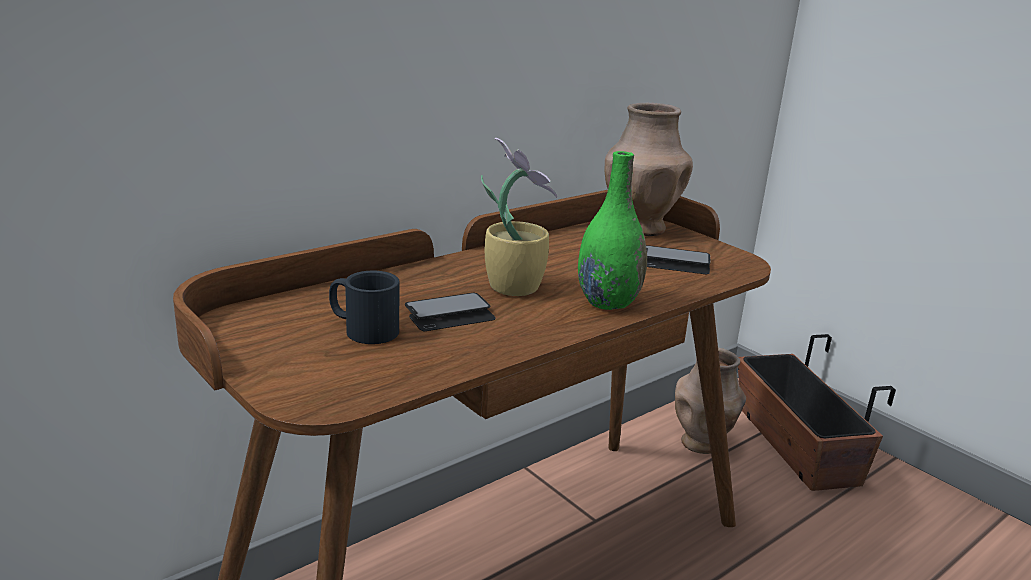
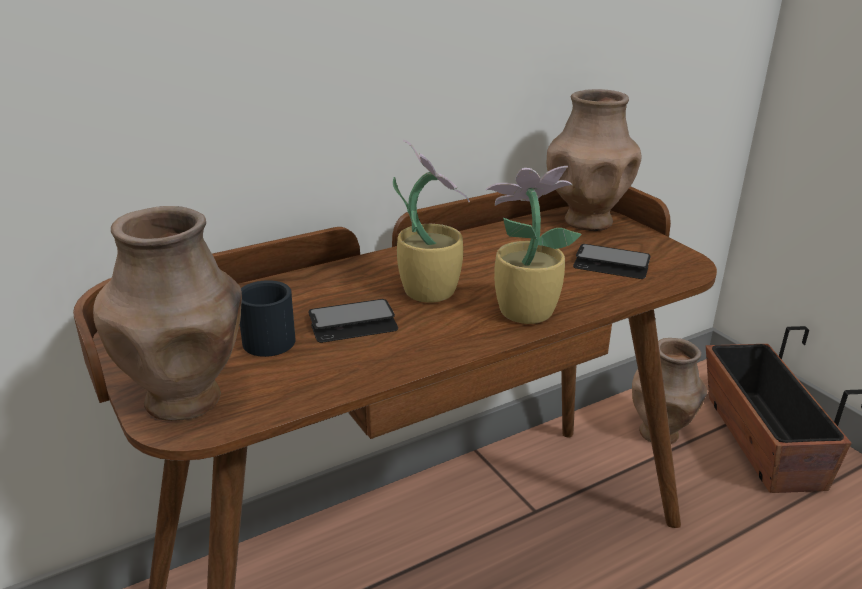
camera: 10 degrees right, 5 degrees up
(308, 381) = (186, 398): none -> brown vase
(607, 302) = (522, 312): green vase -> potted plant

